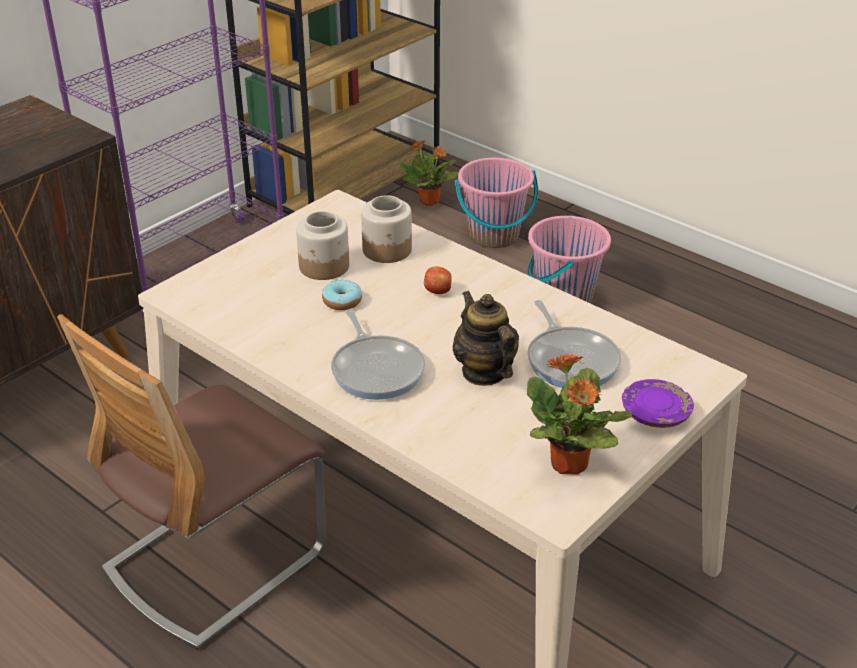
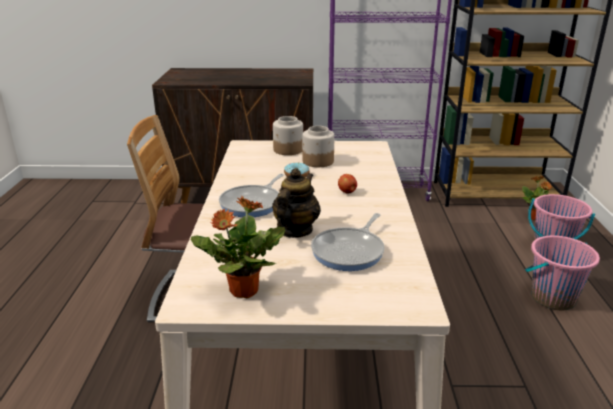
camera: 50 degrees right, 10 degrees down
(387, 250) = (359, 168): jar -> jar (288, 150)
(655, 413) = (341, 302): purple plate -> none

